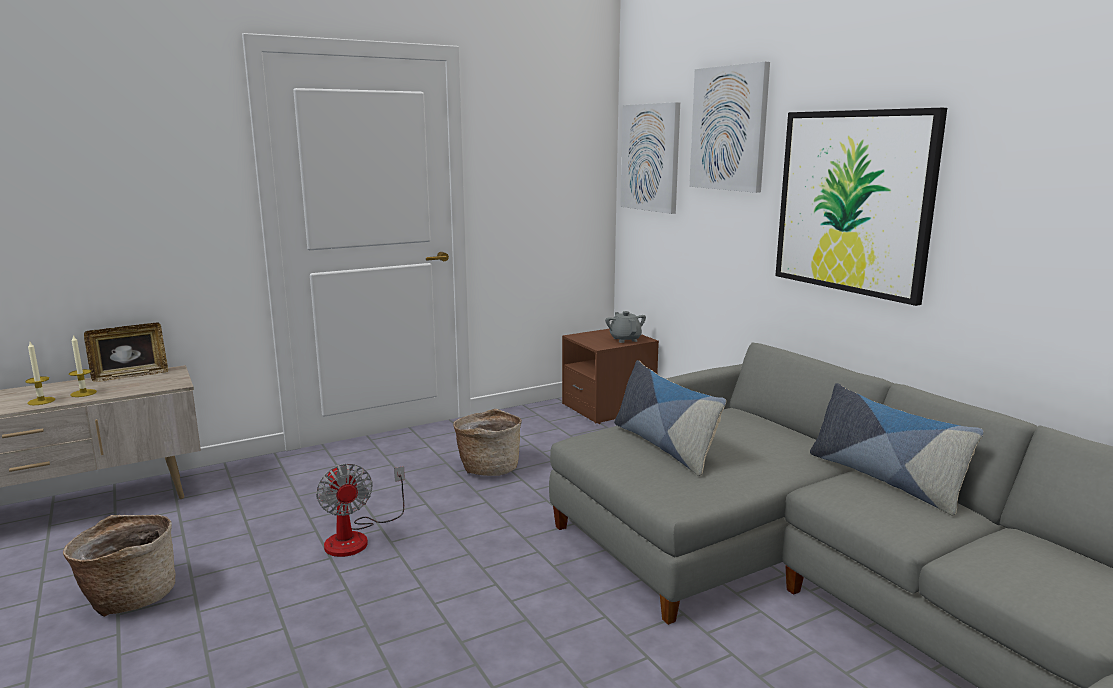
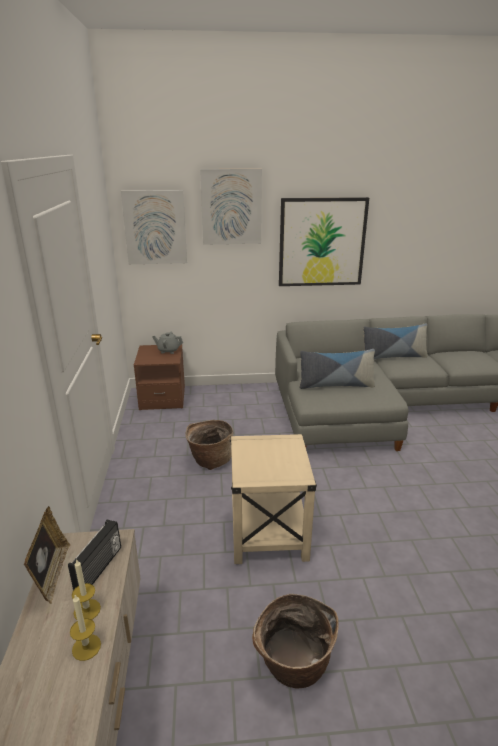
camera: 65 degrees left, 10 degrees up
(135, 386) = (99, 568): none -> radio
(357, 537) = (268, 532): fan -> beige side table

